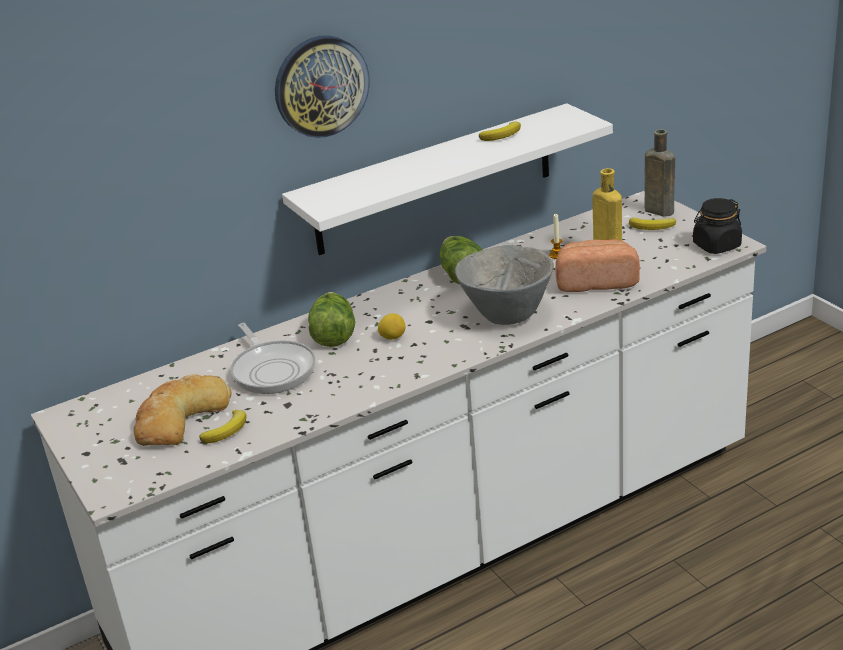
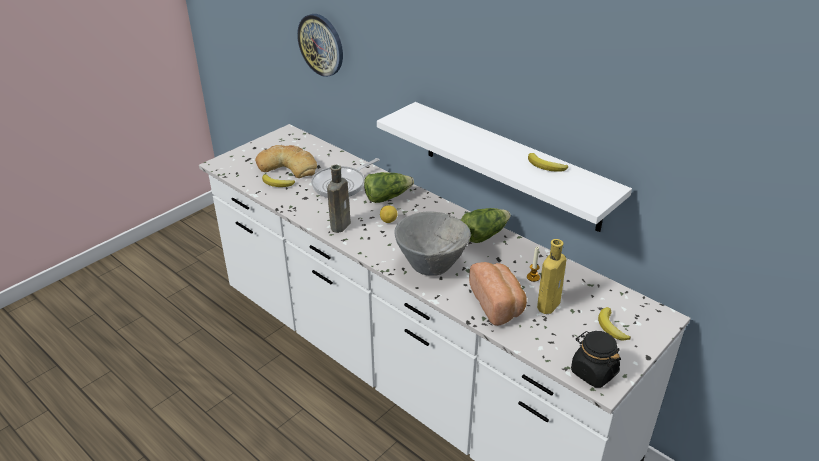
camera: 70 degrees right, 5 degrees up
(321, 86) = (447, 48): wall clock -> wall clock (321, 45)
(657, 210) = (644, 326): brown bottle -> brown bottle (341, 224)

